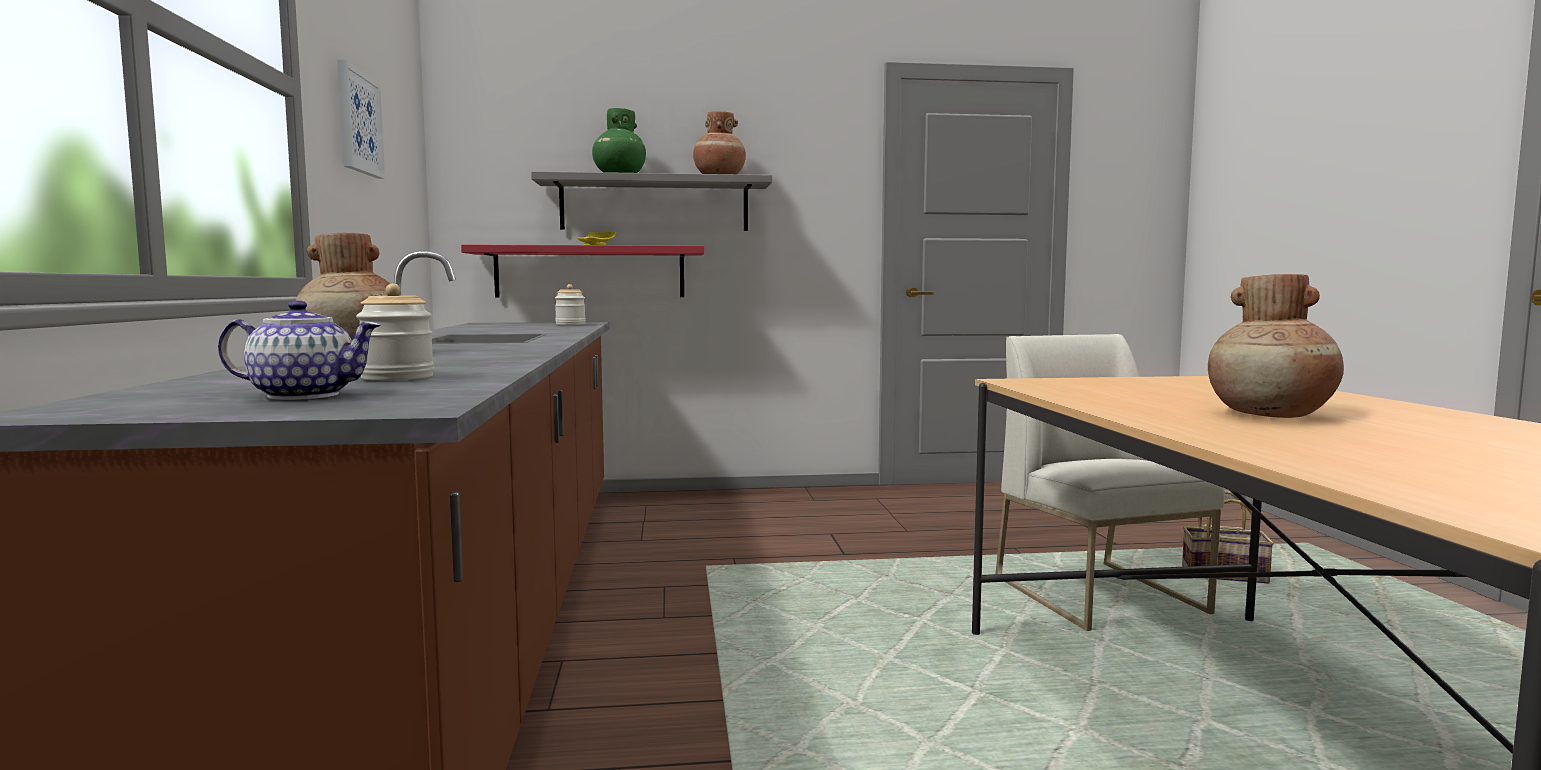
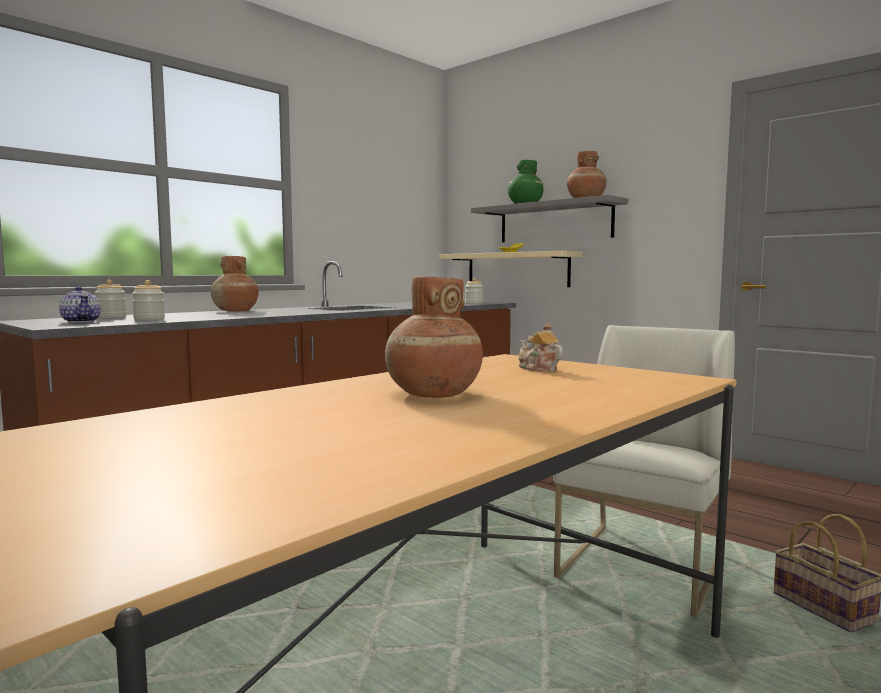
camera: 50 degrees right, 0 degrees up
(226, 383) = (111, 317): none -> jar
(358, 122) = (354, 194): picture -> none
(590, 272) = (517, 269): red shelf -> beige shelf
(1118, 386) = (538, 369): none -> teapot

